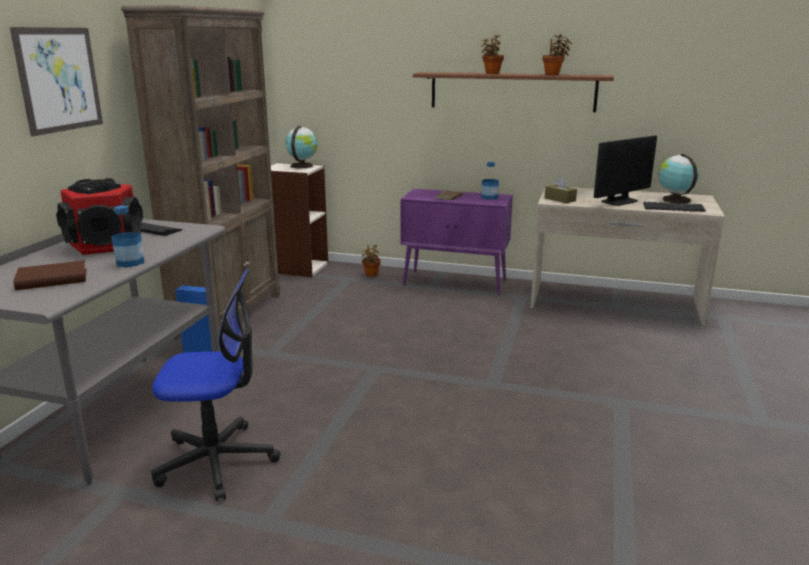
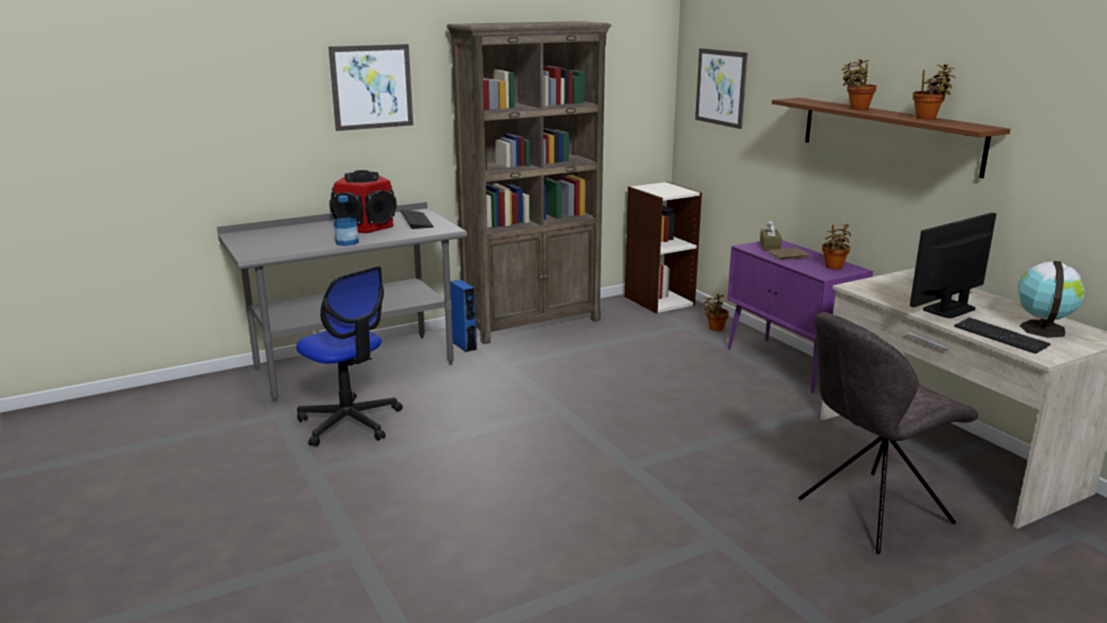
camera: 45 degrees right, 0 degrees up
(52, 279) = (287, 242): brown book -> none
(302, 166) = (677, 189): globe -> none
(329, 72) = (720, 87): none -> picture
(489, 197) = (833, 267): bottle -> potted plant
(560, 199) = (875, 287): brown tissue box -> brown tissue box (769, 246)
(619, 201) = (949, 309): monitor -> monitor turned 135 degrees clockwise
(646, 348) = (870, 512): none -> grey chair

